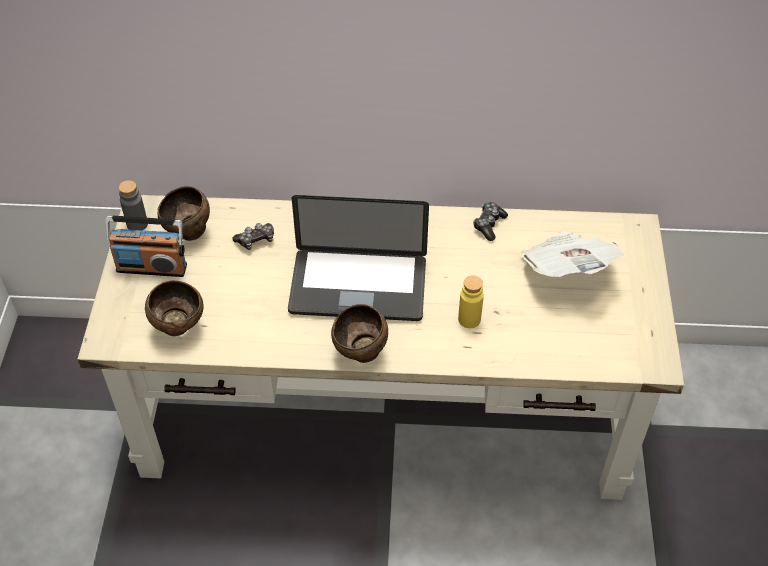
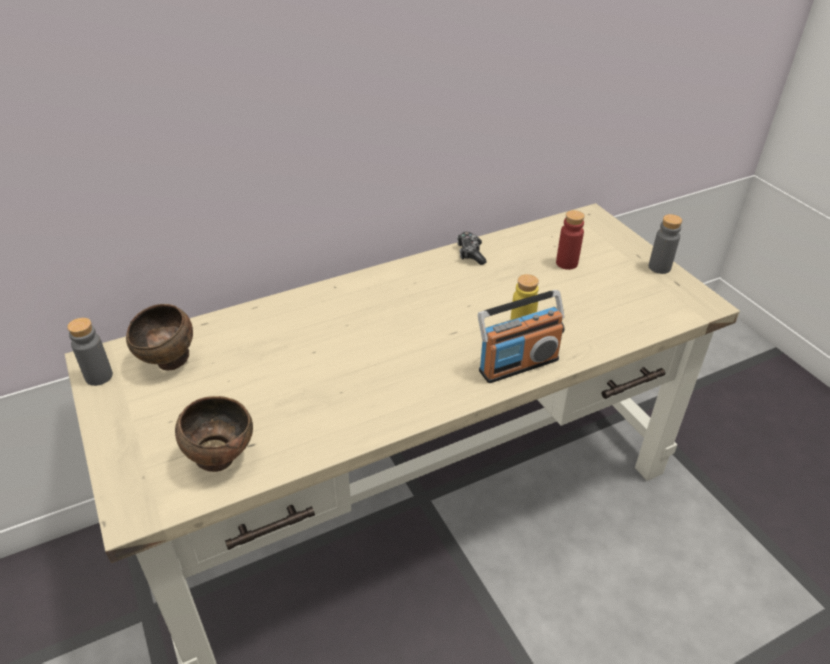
camera: 30 degrees left, 10 degrees down
(152, 267) = (145, 411): radio -> radio (518, 364)
(256, 240) = (252, 342): game controller -> none
(358, 286) = (393, 344): laptop -> none
(361, 353) = (446, 400): brown bowl -> none
(567, 270) = (566, 263): newspaper -> red bottle
(651, 310) = (659, 267): none -> grey bottle

